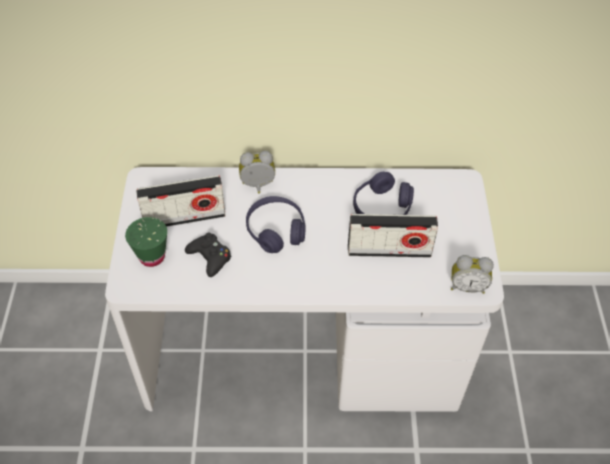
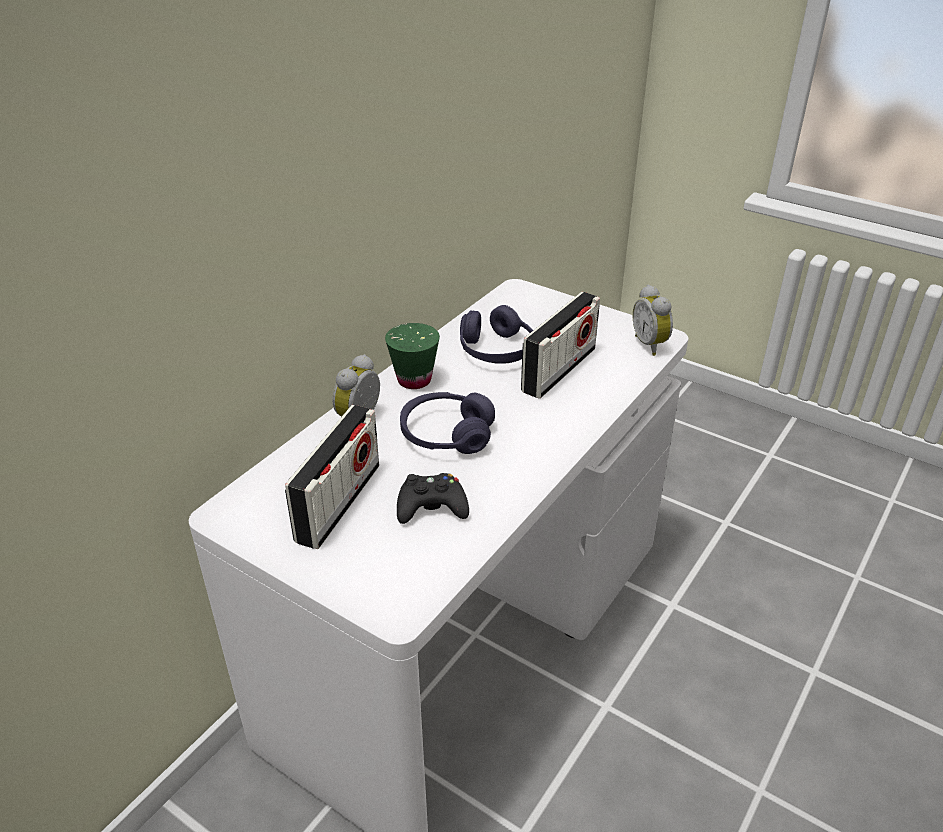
camera: 55 degrees left, 15 degrees down
(152, 256) = (372, 562): green cup -> green cup (414, 380)
(467, 286) = (651, 344): alarm clock -> alarm clock turned 120 degrees clockwise

